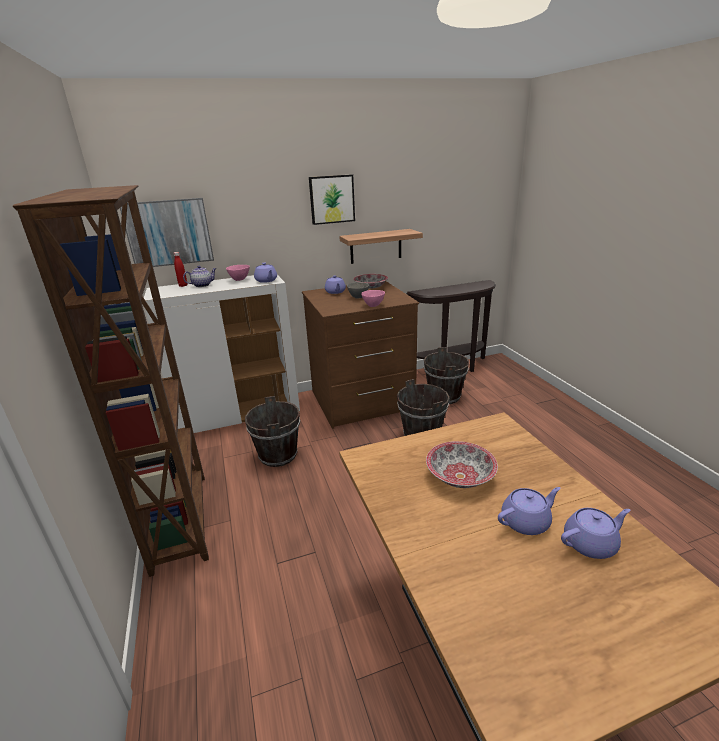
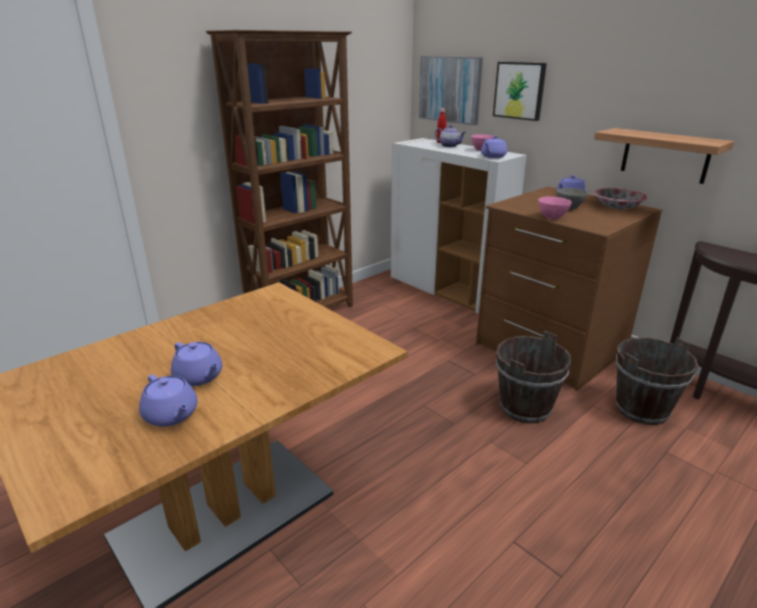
camera: 65 degrees right, 0 degrees up
(278, 455) = (407, 328): brown bucket -> none
(331, 199) = (617, 75): picture -> picture (519, 90)
(460, 477) = (260, 338): bowl -> none

